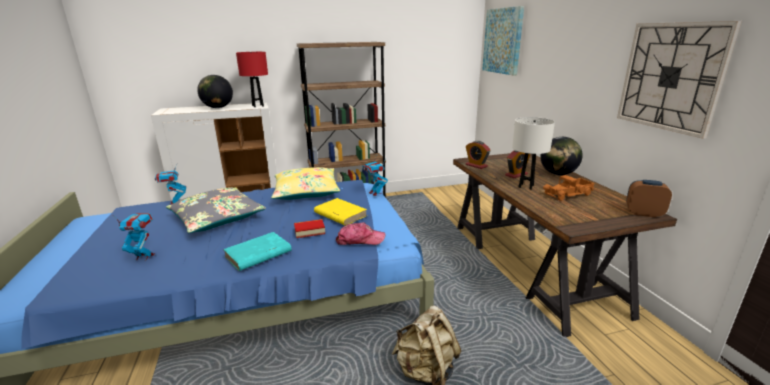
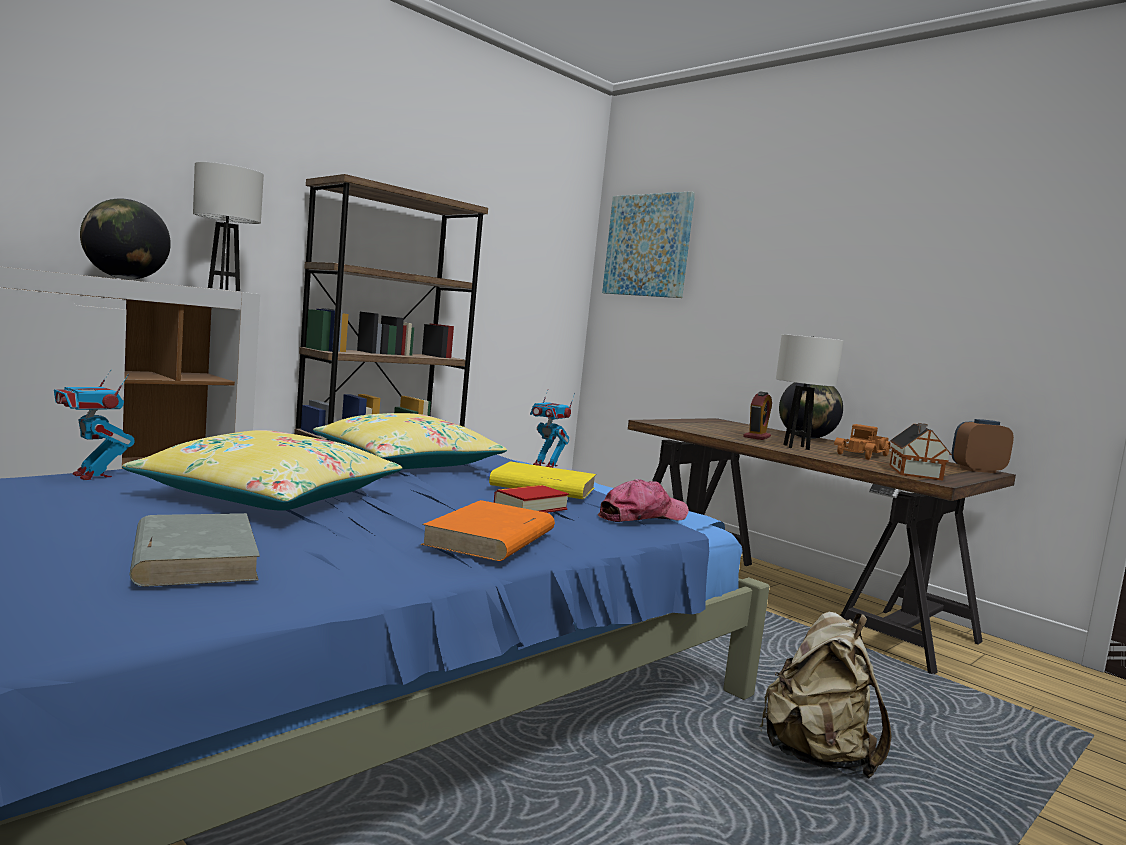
camera: 30 degrees left, 15 degrees down
(144, 257) = (194, 557): toy robot -> grey book
(217, 218) = (270, 496): grey pillow -> yellow pillow
(257, 254) = (490, 538): turquoise book -> orange book
(258, 106) = (224, 289): red table lamp -> white table lamp
(476, 165) = (680, 427): alarm clock -> none
(570, 218) = (914, 473): none -> toy house
(671, 77) = (975, 284): wall clock -> none

